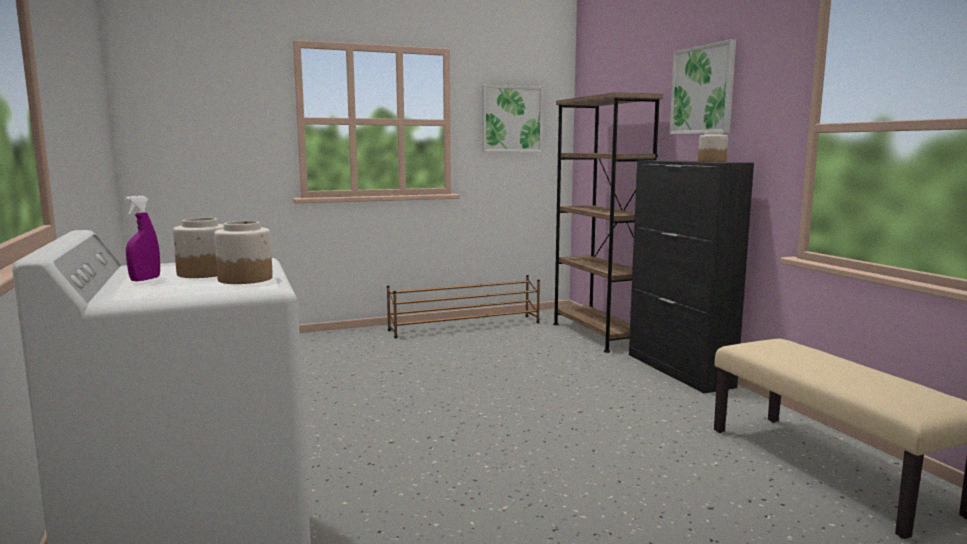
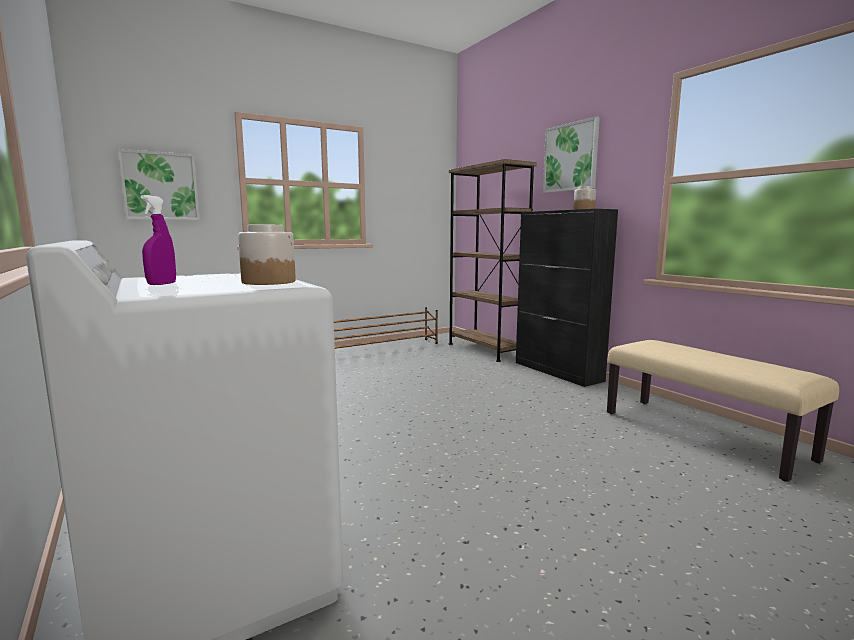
camera: 10 degrees left, 0 degrees up
(203, 273) = (219, 280): jar -> none
(511, 119) = (411, 185): picture -> picture (160, 186)

